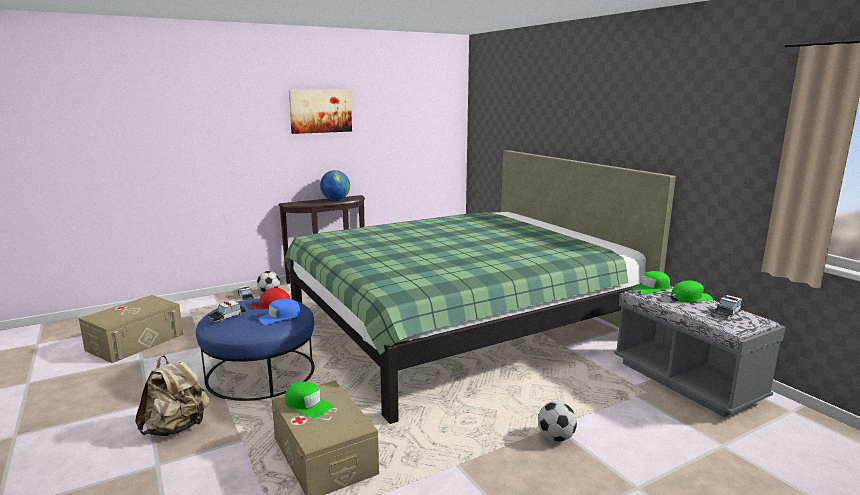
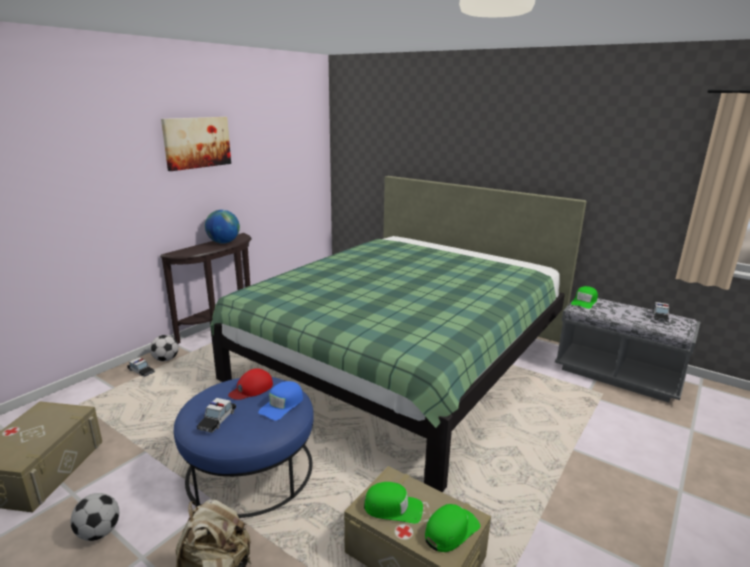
camera: 25 degrees left, 5 degrees up
(556, 438) = (584, 460): football -> football (99, 532)
(690, 298) = (621, 307): green cap -> green cap (451, 530)

